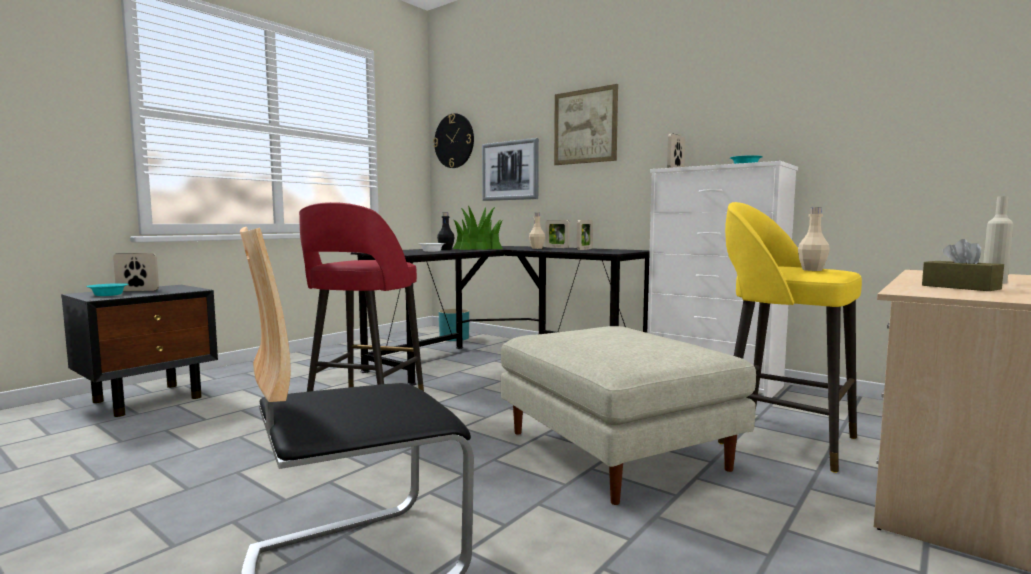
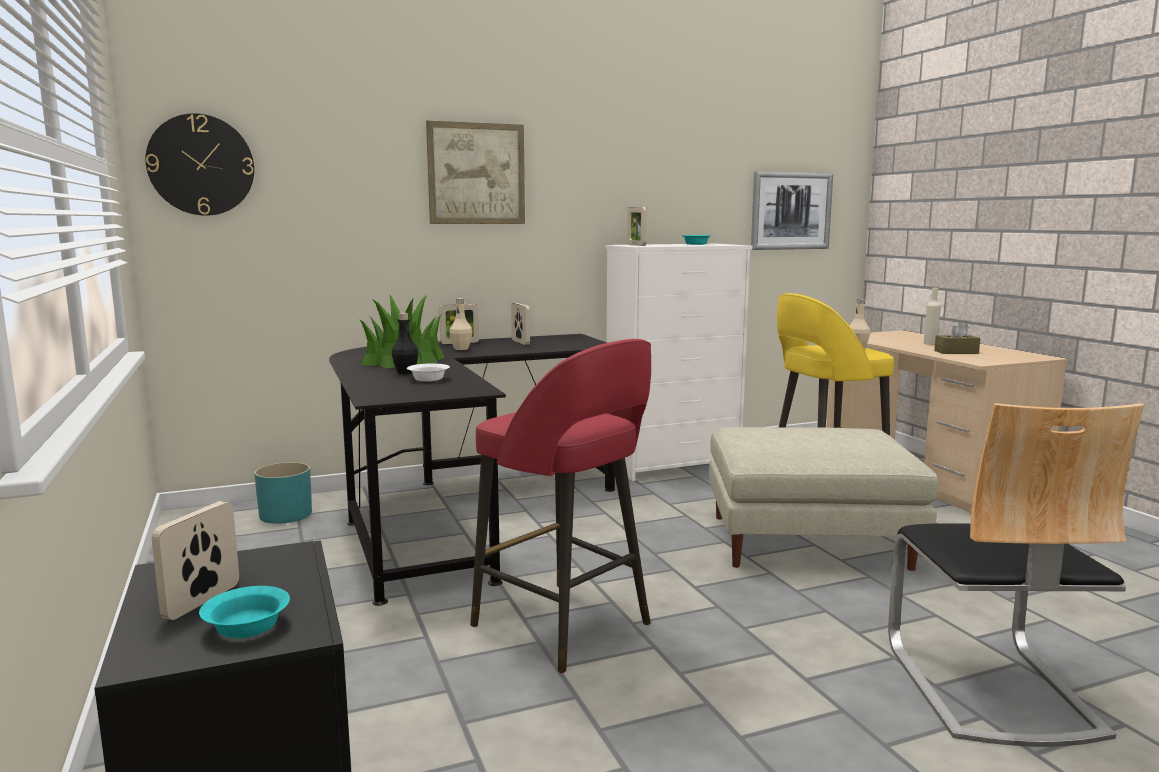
camera: 60 degrees left, 5 degrees up
(510, 170) = (342, 227): picture -> picture (791, 211)

